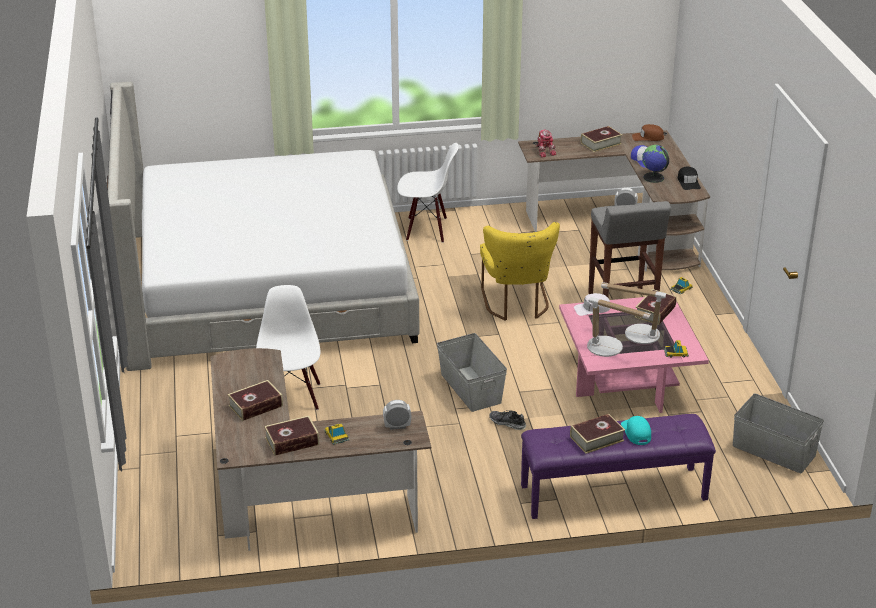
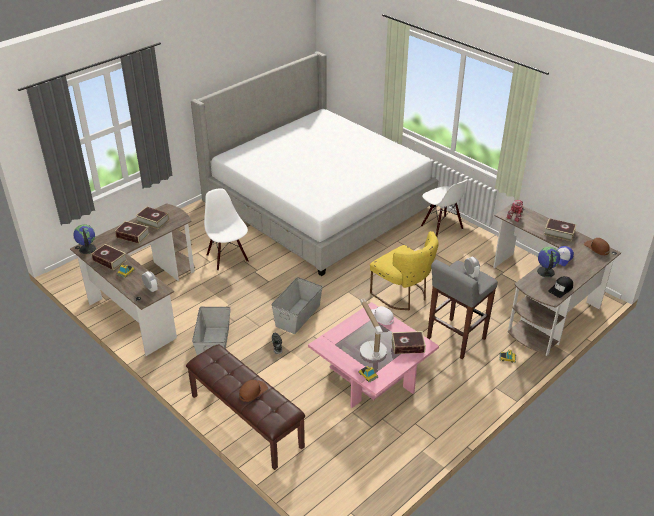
camera: 55 degrees right, 5 degrees up
(240, 452) = (87, 249): none -> globe
(291, 397) = (228, 258): white chair -> white chair turned 75 degrees counterclockwise
(516, 305) = (403, 295): yellow chair -> yellow chair turned 90 degrees counterclockwise
(596, 439) = (231, 376): book -> book (153, 221)
(609, 349) = (342, 343): table lamp -> none
(613, 493) = (245, 421): purple bench -> brown bench
(636, 432) = (253, 391): turquoise cap -> brown cap
(774, 451) = (359, 483): grey storage box -> grey storage box (213, 345)

